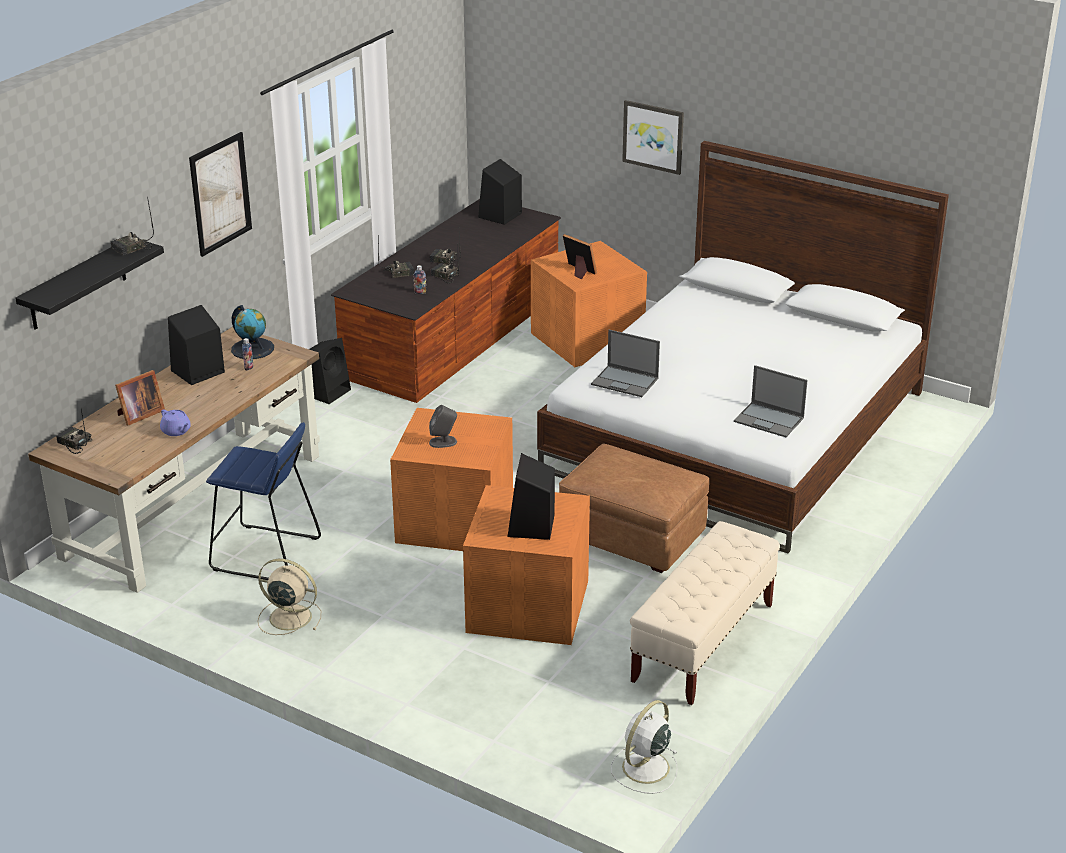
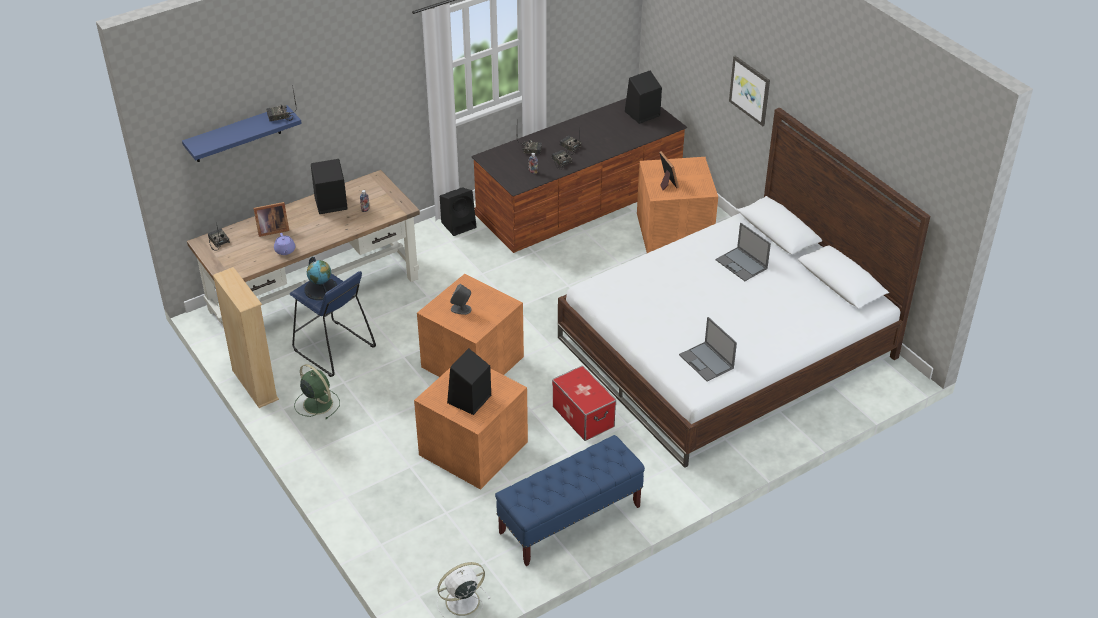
camera: 25 degrees right, 10 degrees up
(77, 284) = (237, 134): black shelf -> blue shelf
(187, 621) = (255, 385): none -> beige bookcase
(220, 194) = (374, 78): picture -> none
(253, 348) = (378, 194): globe -> globe (321, 289)
(288, 617) = (317, 403): beige fan -> green fan
(625, 381) = (626, 295): laptop -> laptop (742, 264)
(632, 537) = (583, 416): brown ottoman -> storage box
(703, 643) = (569, 520): beige bench -> blue bench

